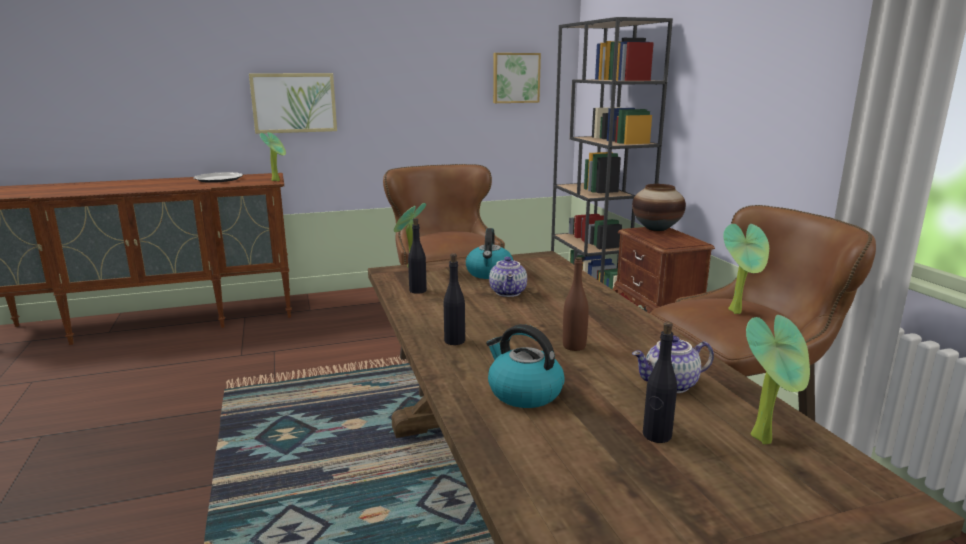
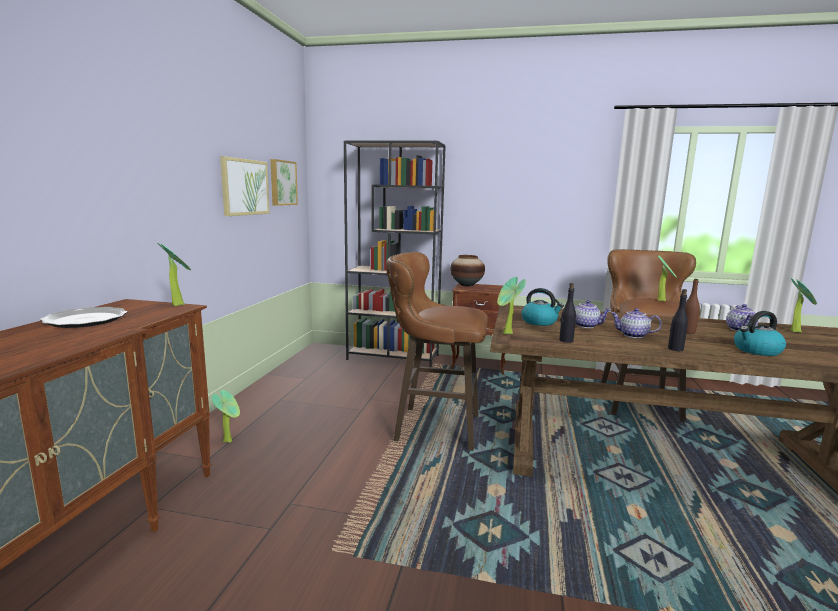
camera: 60 degrees left, 5 degrees down
(294, 103) = (130, 205): picture -> picture (245, 187)
(341, 306) = (229, 440): none -> potted plant
(494, 317) = (633, 335): none -> teapot
(656, 435) = (800, 342): black bottle -> none

